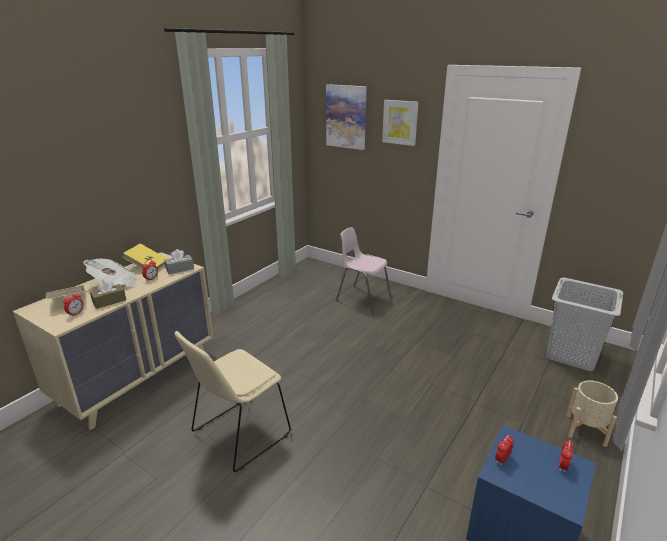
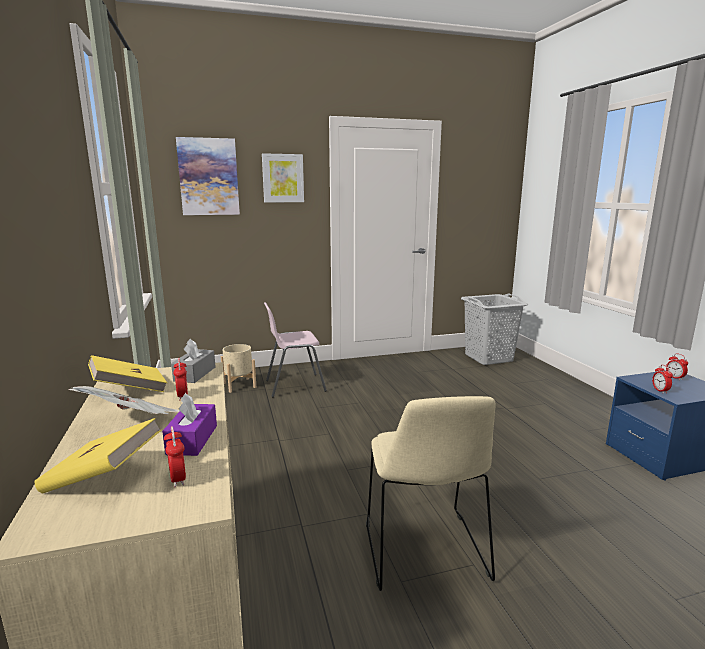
camera: 50 degrees left, 10 degrees down
(109, 301) = (192, 440): brown tissue box -> purple tissue box
(585, 430) = (570, 389): beige planter -> beige planter (239, 385)

